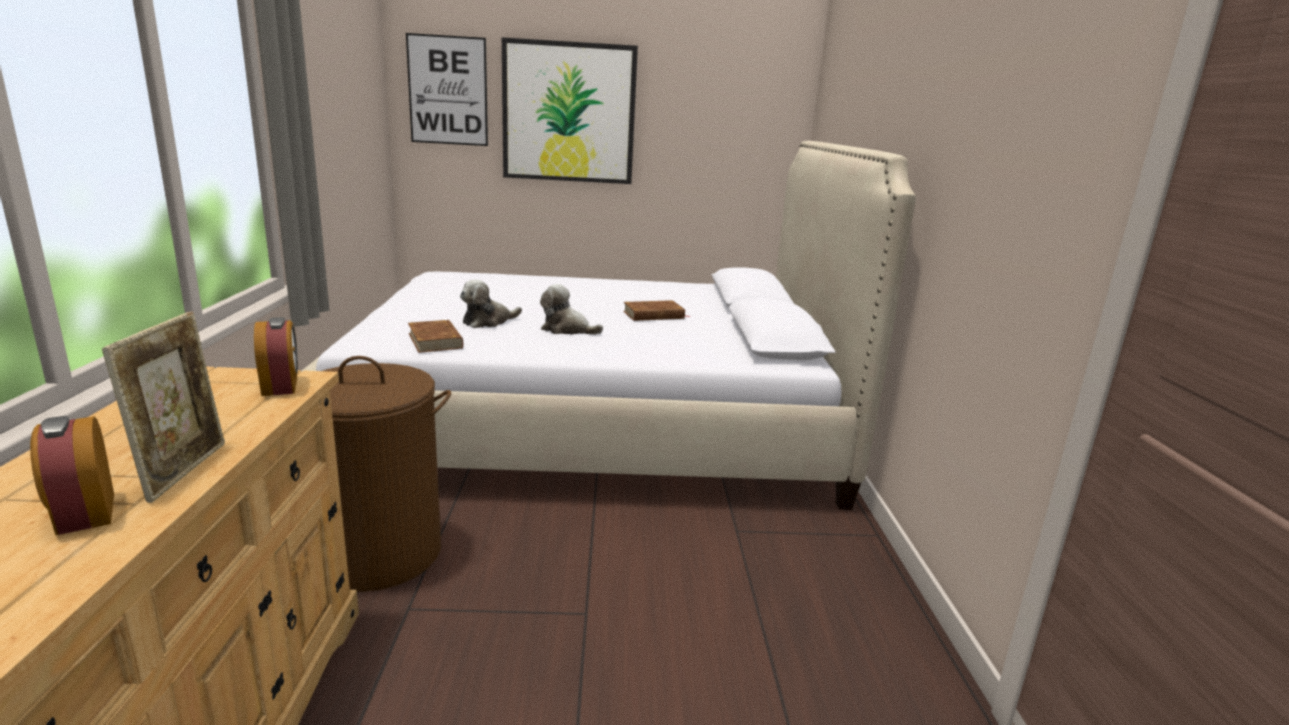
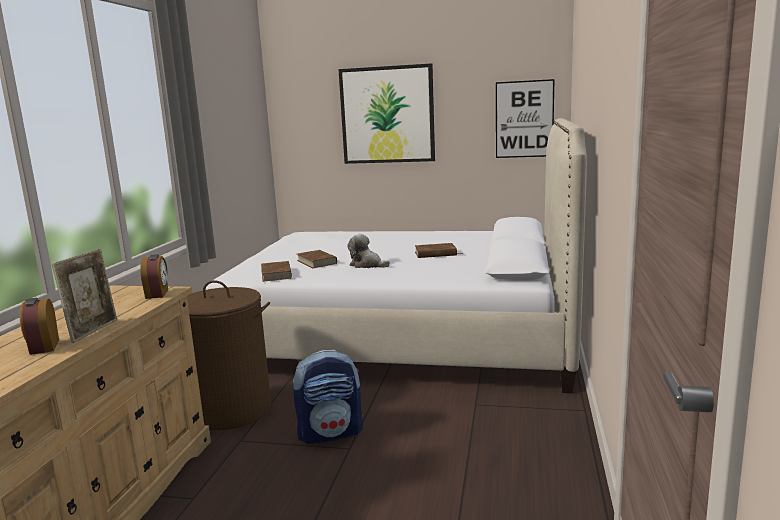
camera: 15 degrees right, 5 degrees down
(448, 91) = (306, 108): picture -> picture (524, 119)
(488, 321) = (317, 262): plush toy -> brown book
(549, 588) = (331, 433): none -> backpack

